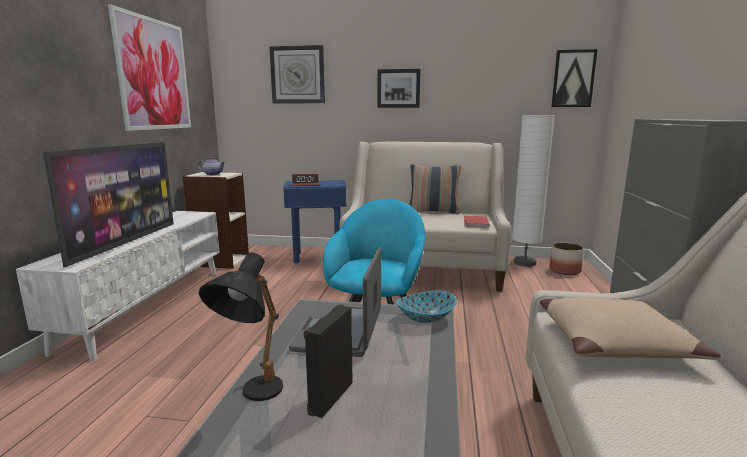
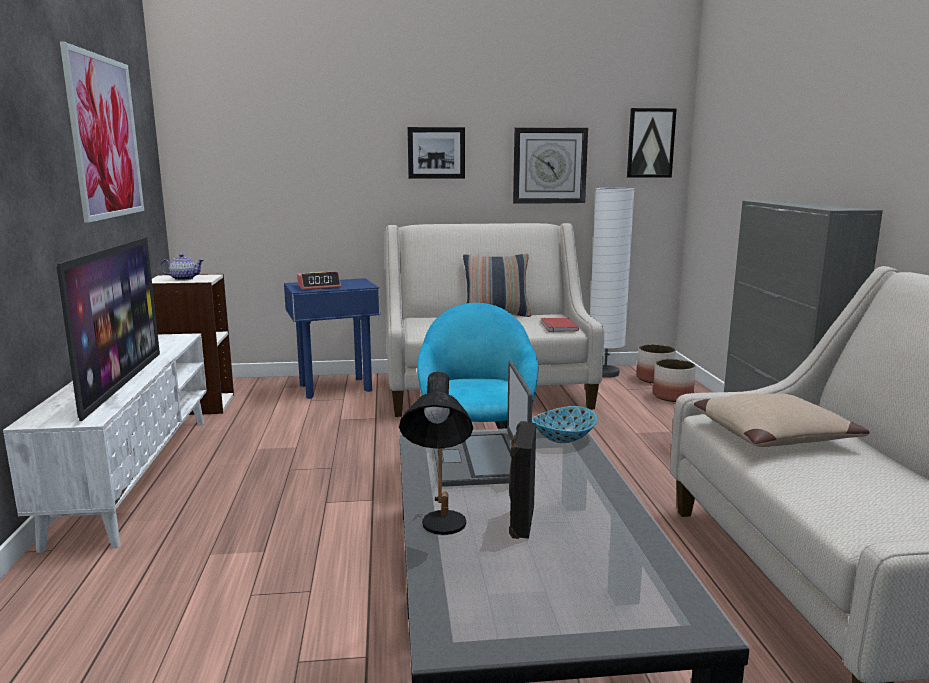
camera: 15 degrees left, 0 degrees up
(298, 75) = (292, 132): wall clock -> wall clock (549, 165)
(574, 287) = (673, 396): none -> planter

